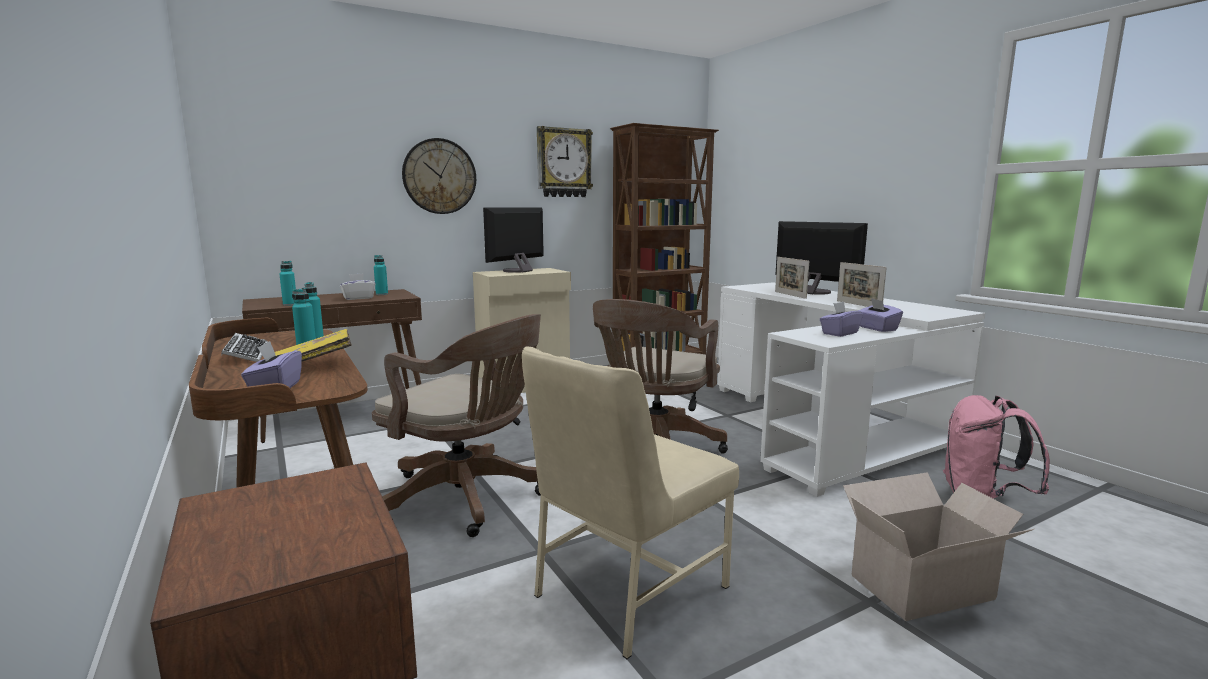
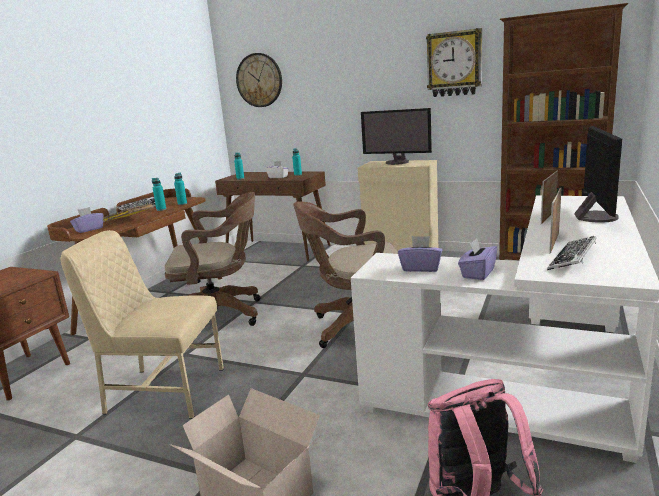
camera: 55 degrees right, 5 degrees up
(439, 176) = (349, 87): wall clock -> wall clock (259, 80)
(468, 499) = (221, 315): brown office chair -> brown office chair turned 90 degrees counterclockwise
(517, 271) = (397, 162): monitor -> monitor turned 150 degrees counterclockwise
(902, 309) = (573, 259): none -> keyboard

